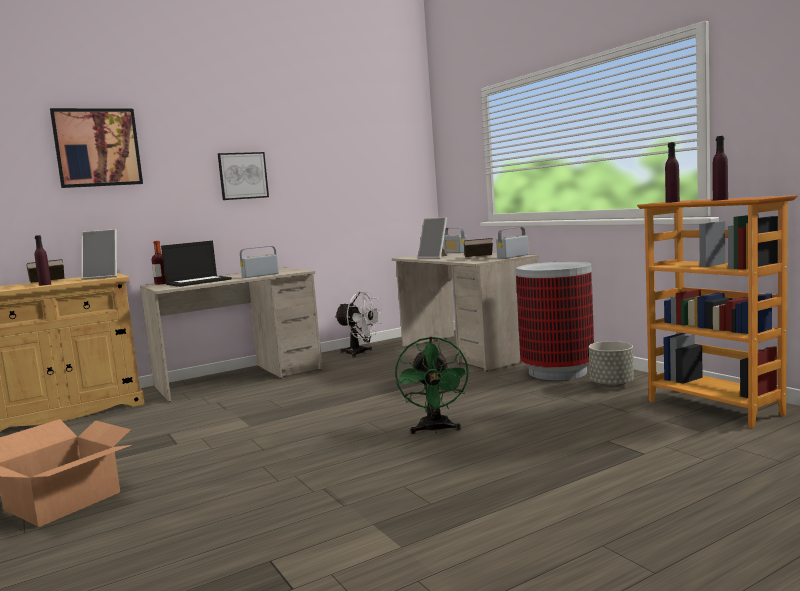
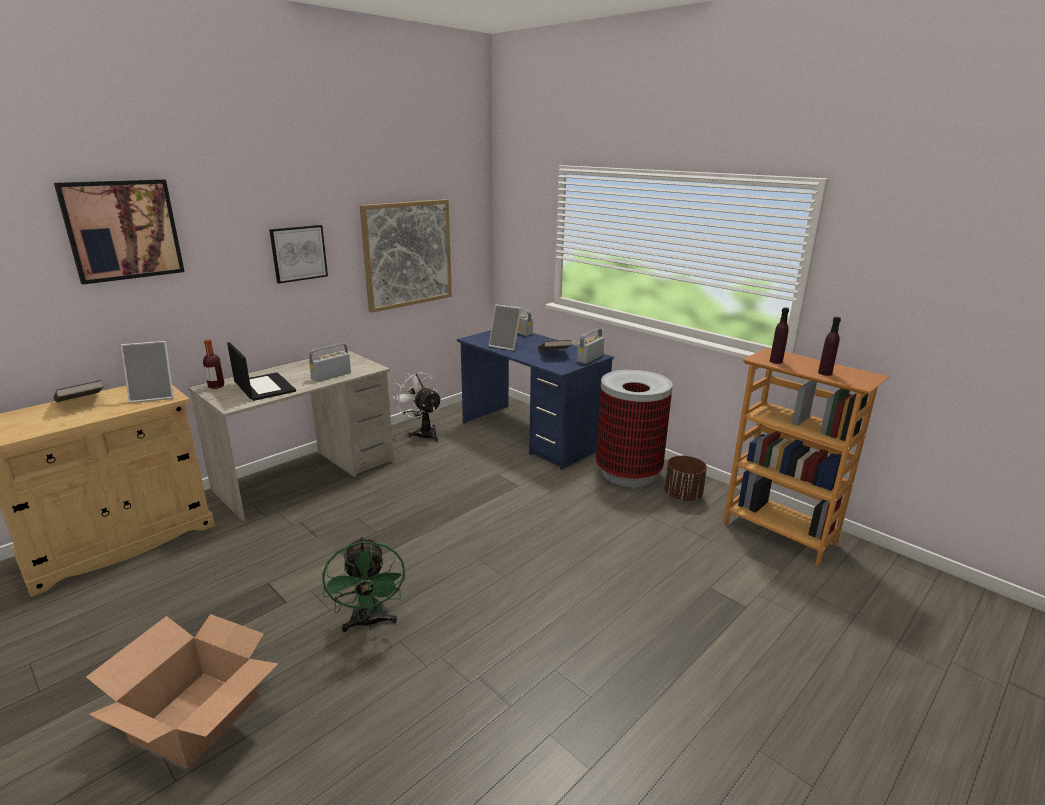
camera: 15 degrees left, 15 degrees up
(45, 284) = (86, 417): purple bottle -> none
(199, 281) = (263, 387): laptop -> laptop turned 75 degrees counterclockwise
(347, 183) = (408, 254): none -> picture
(360, 353) = (423, 433): white fan -> white fan turned 150 degrees counterclockwise
(435, 430) = (550, 572): green fan -> green fan (369, 623)
(467, 352) = (531, 435): beige desk -> blue desk
(612, 385) = (683, 496): grey planter -> brown planter

